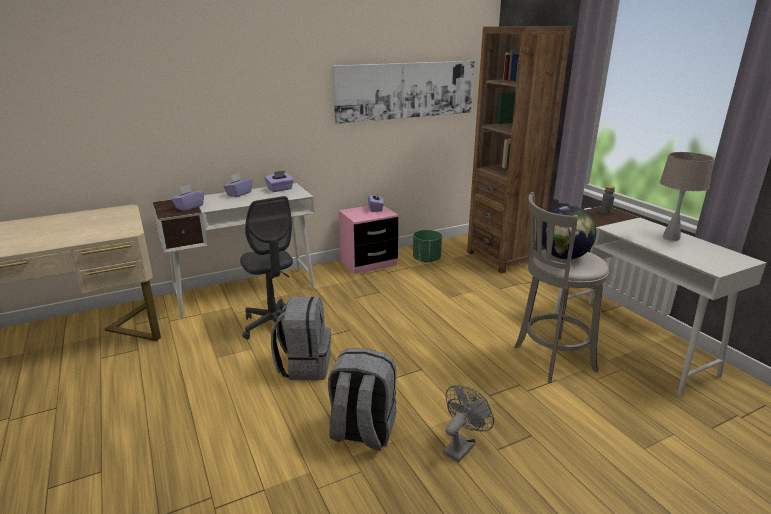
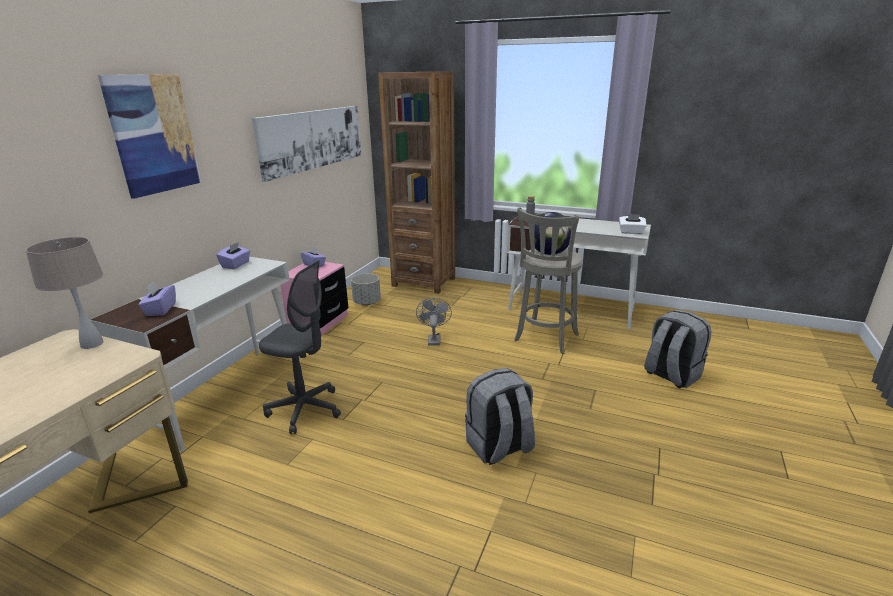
camera: 40 degrees left, 0 degrees up
(229, 73) = (153, 134): none -> picture
(239, 194) = (195, 281): purple tissue box -> none
(305, 365) = (385, 427): grey backpack -> grey backpack (670, 375)
(427, 259) = (367, 302): green planter -> grey planter
(462, 446) = (569, 418): grey fan -> grey fan (434, 339)
(671, 238) = (590, 223): beige table lamp -> beige table lamp (92, 344)
(709, 263) = (631, 232): none -> white tissue box

